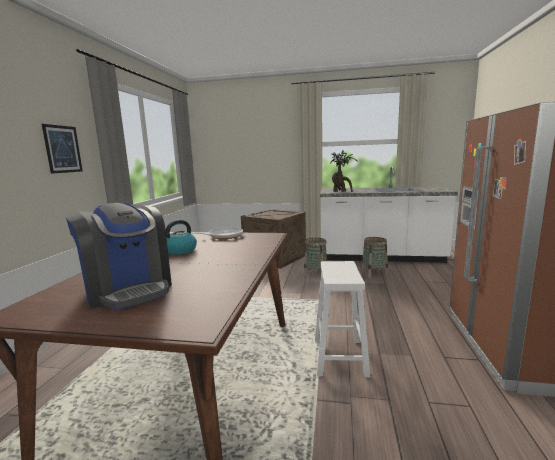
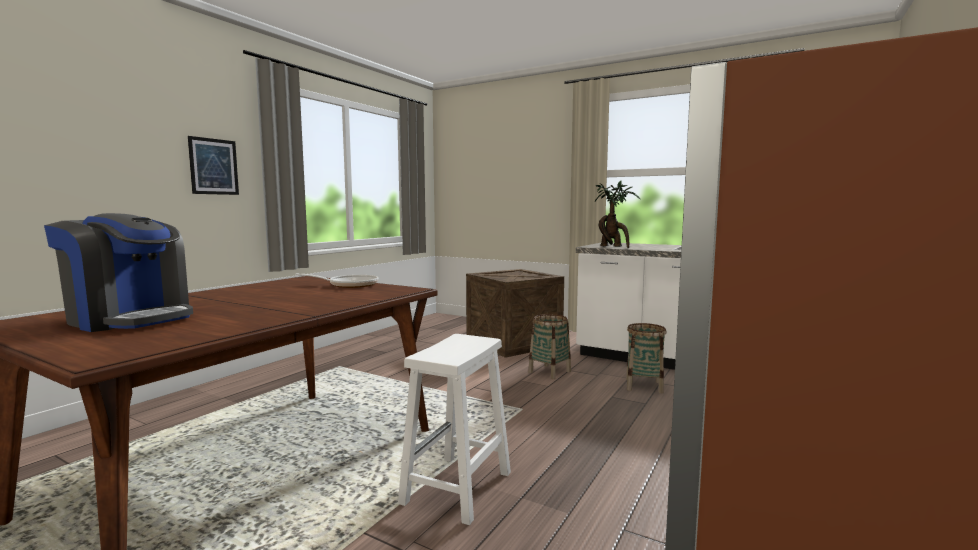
camera: 20 degrees right, 5 degrees down
(128, 289) = (130, 319): coffee machine -> coffee machine turned 45 degrees counterclockwise
(179, 251) = (267, 293): kettle -> none

